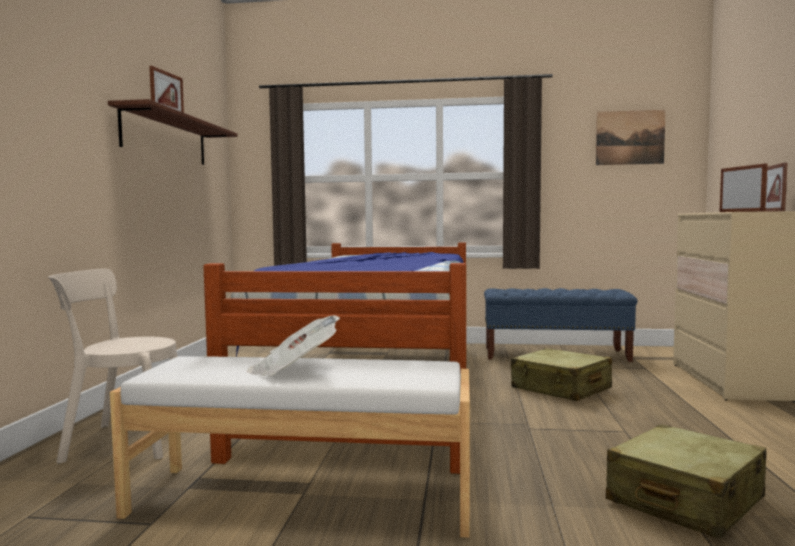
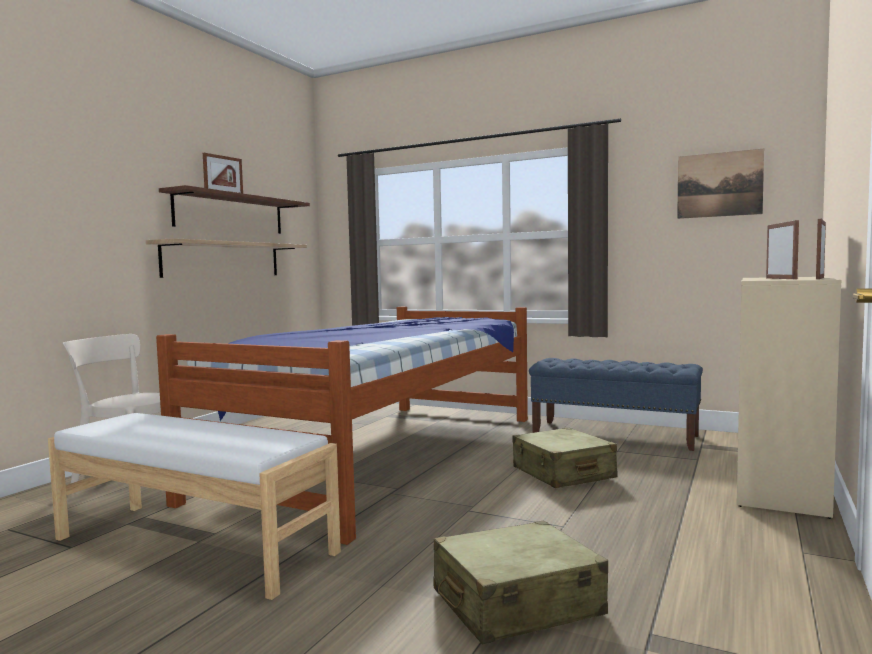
camera: 20 degrees right, 0 degrees up
(160, 189) = (223, 259): none -> shelf
(294, 370) = (180, 432): newspaper -> none

